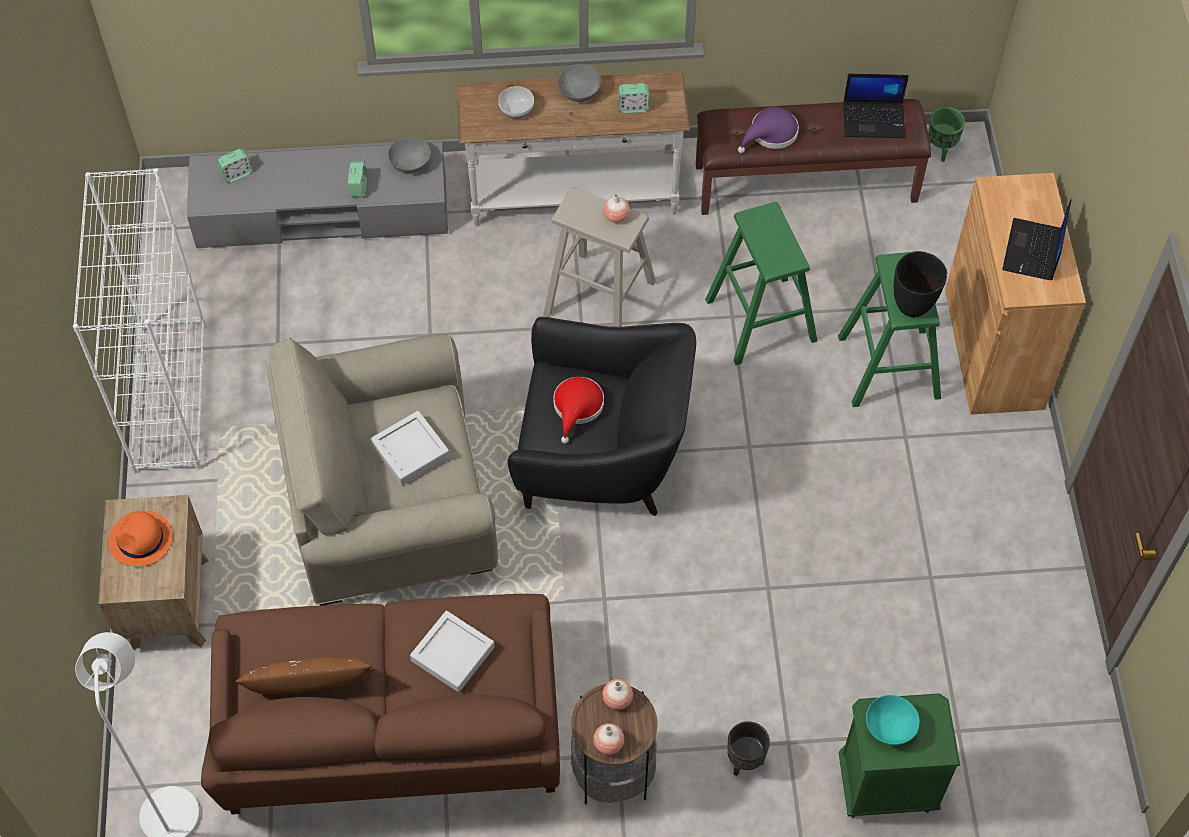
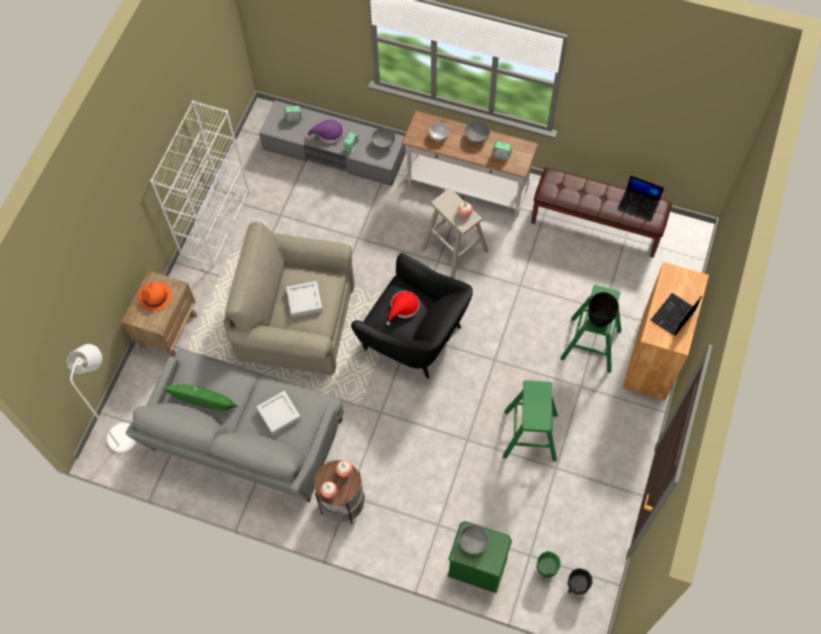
camera: 25 degrees right, 5 degrees up
(309, 685) = (203, 402): brown pillow -> green pillow
(390, 729) = (245, 437): brown sofa -> grey sofa
(744, 761) = (411, 526): black planter -> black planter (576, 587)
(760, 320) = (534, 293): green stool -> green stool (530, 435)
(770, 134) = (577, 193): purple hat -> purple hat (328, 134)
(889, 727) = (473, 542): turquoise bowl -> grey bowl
(941, 149) = (681, 232): green planter -> green planter (546, 570)

